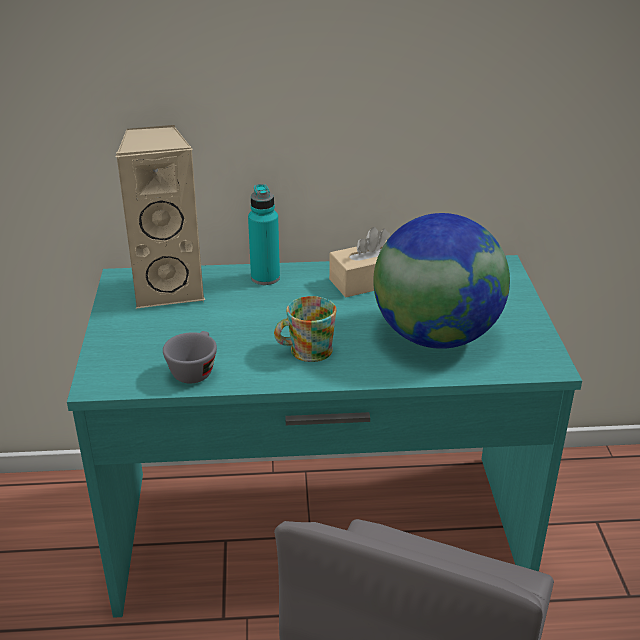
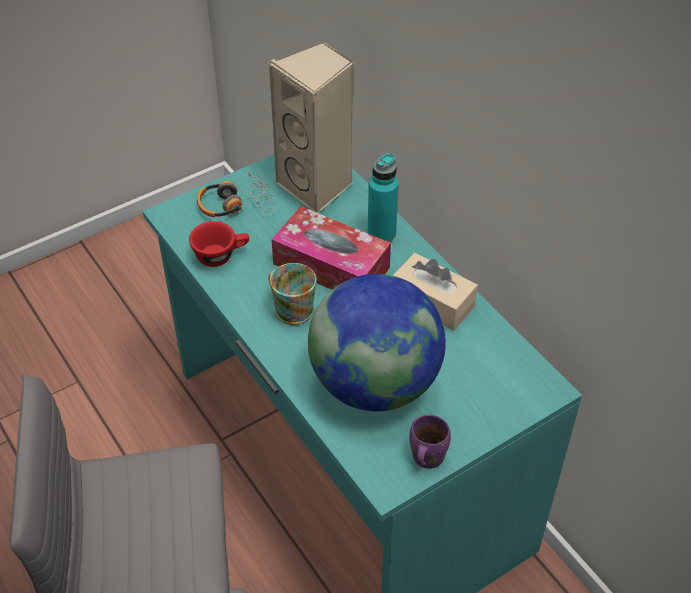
camera: 60 degrees right, 15 degrees up
(133, 339) = (235, 203): none -> headphones
(194, 369) = (221, 255): grey cup -> red cup
(277, 314) = (331, 266): none -> tissue box
(534, 338) = (425, 457): none -> purple mug

